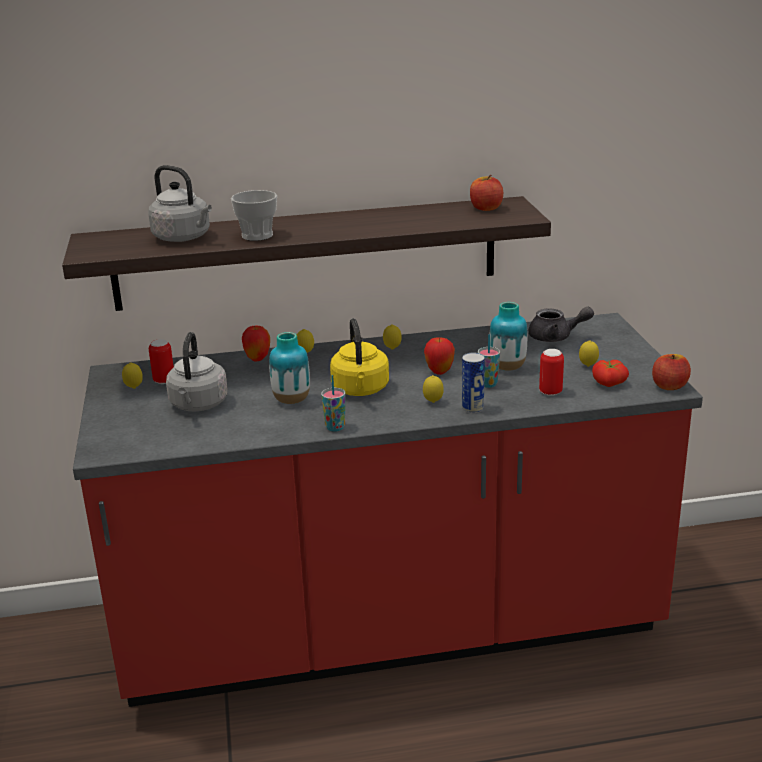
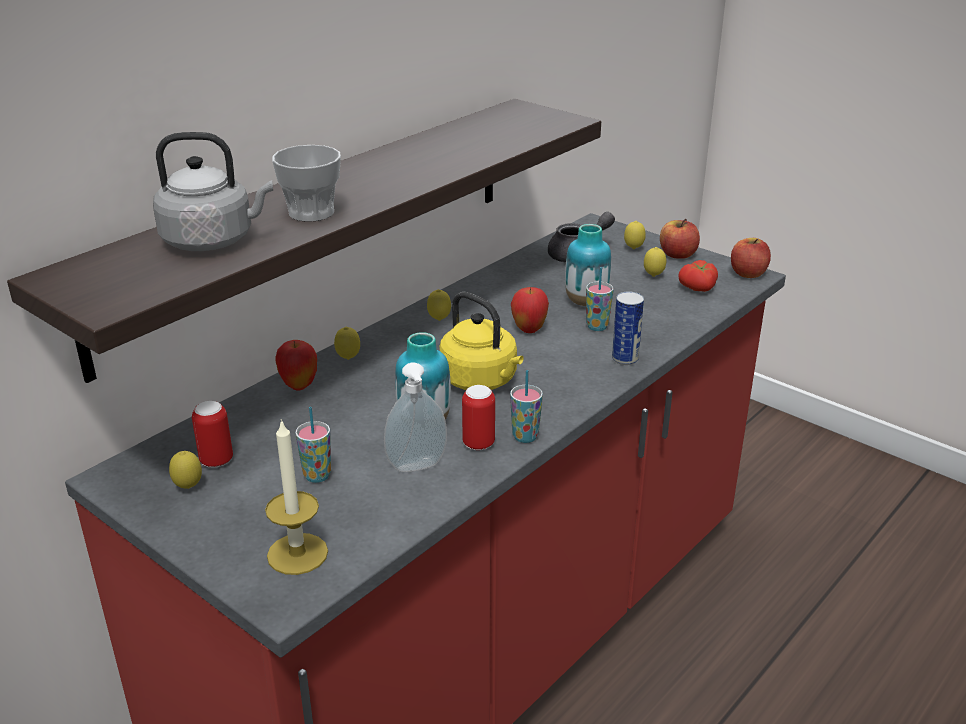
camera: 40 degrees left, 5 degrees up
(135, 436) = (297, 554): none -> candle
(198, 405) = (317, 475): grey kettle -> cup
(252, 420) = (417, 467): none -> soap dispenser
(433, 402) = (577, 366): lemon -> lemon (633, 249)
(486, 208) = (508, 119): apple -> apple (677, 254)
(550, 392) = (664, 314): can -> can (478, 443)

